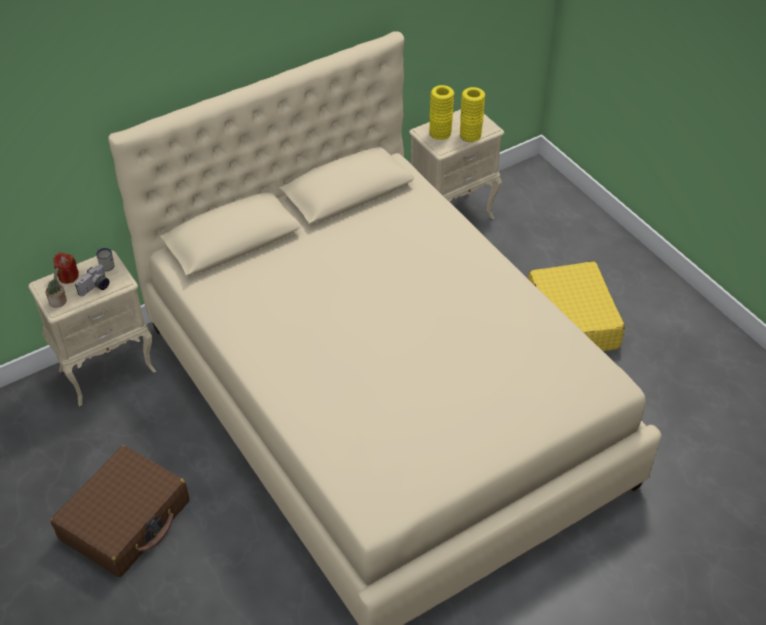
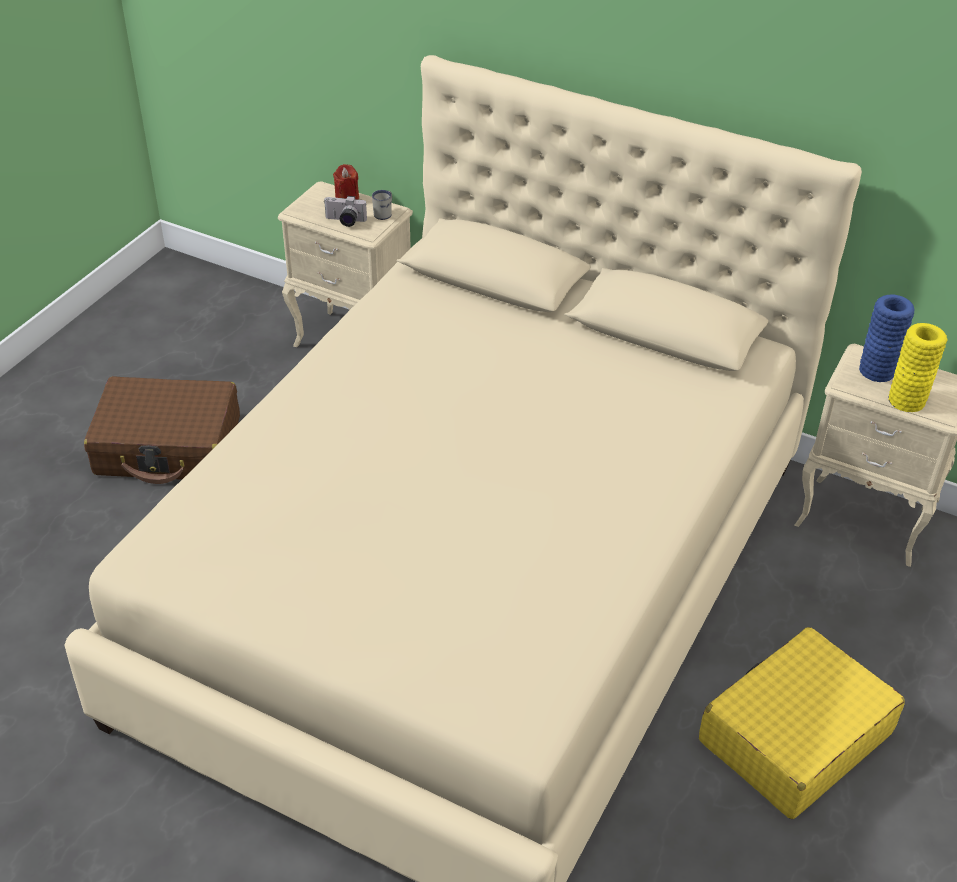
camera: 60 degrees right, 5 degrees down
(59, 301) = (307, 207): potted plant -> none
(440, 133) = (877, 371): yellow vase -> blue vase

